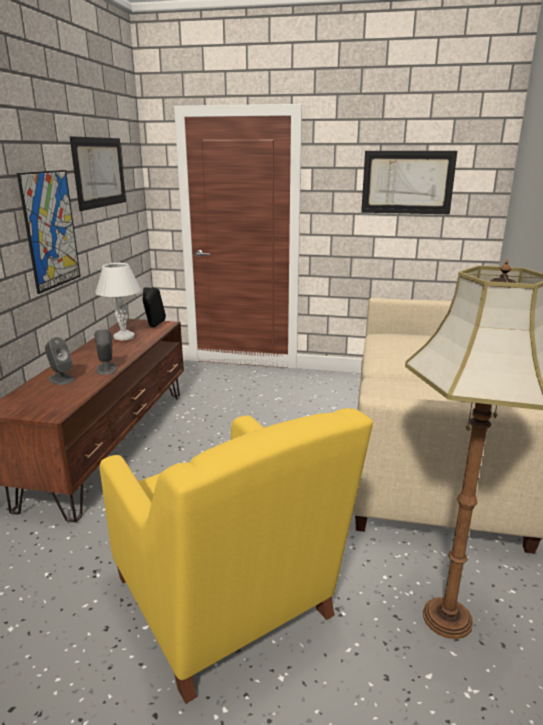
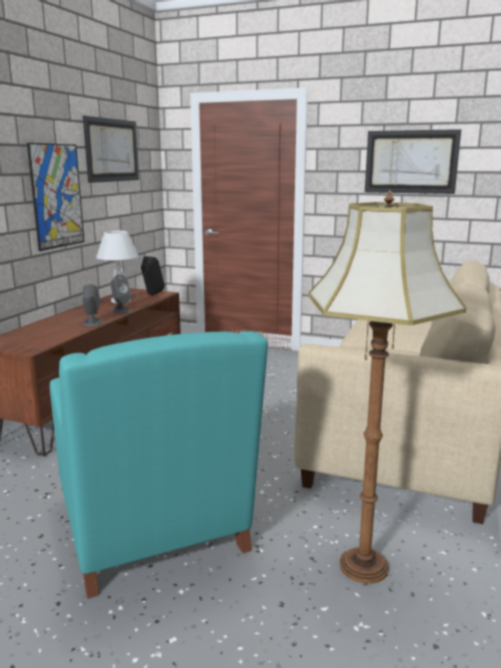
camera: 10 degrees right, 5 degrees down
(61, 379) = (49, 327): grey speaker -> grey speaker (121, 310)
(226, 603) = (154, 530): yellow armchair -> turquoise armchair

